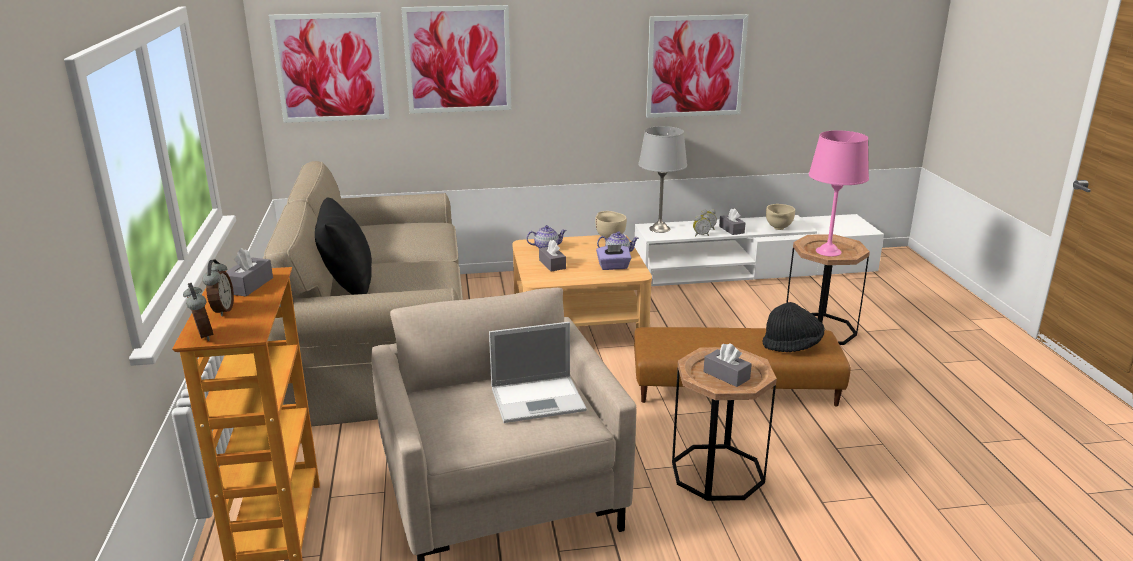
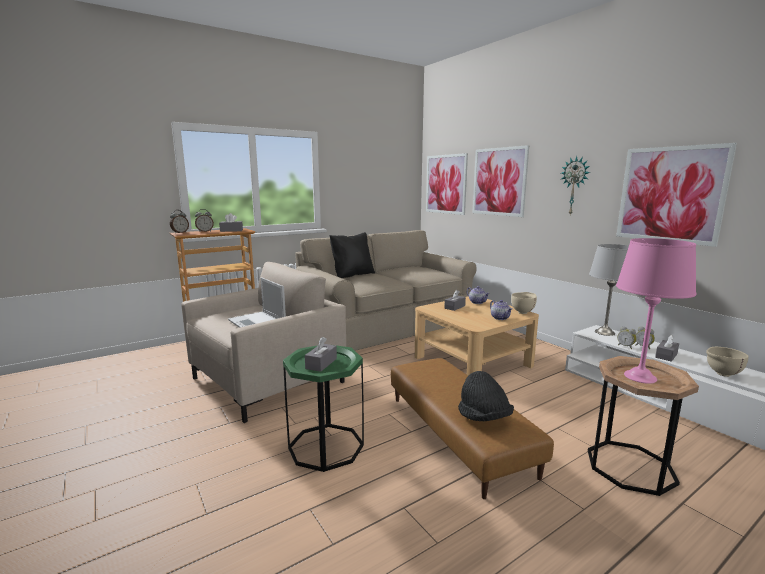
camera: 65 degrees right, 10 degrees down
(586, 61) = (574, 186): none -> wall clock
(613, 267) = (477, 320): purple tissue box -> none
(717, 472) = (326, 446): brown side table -> green side table

